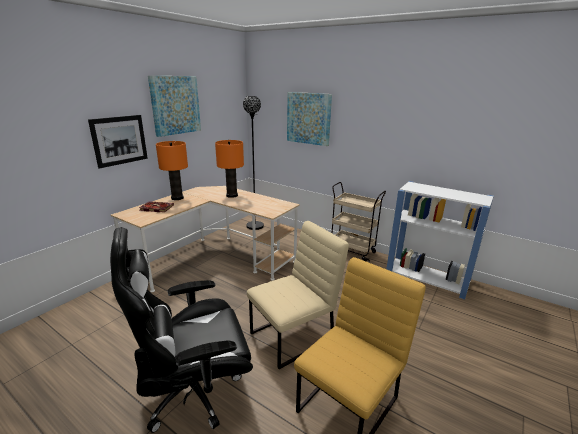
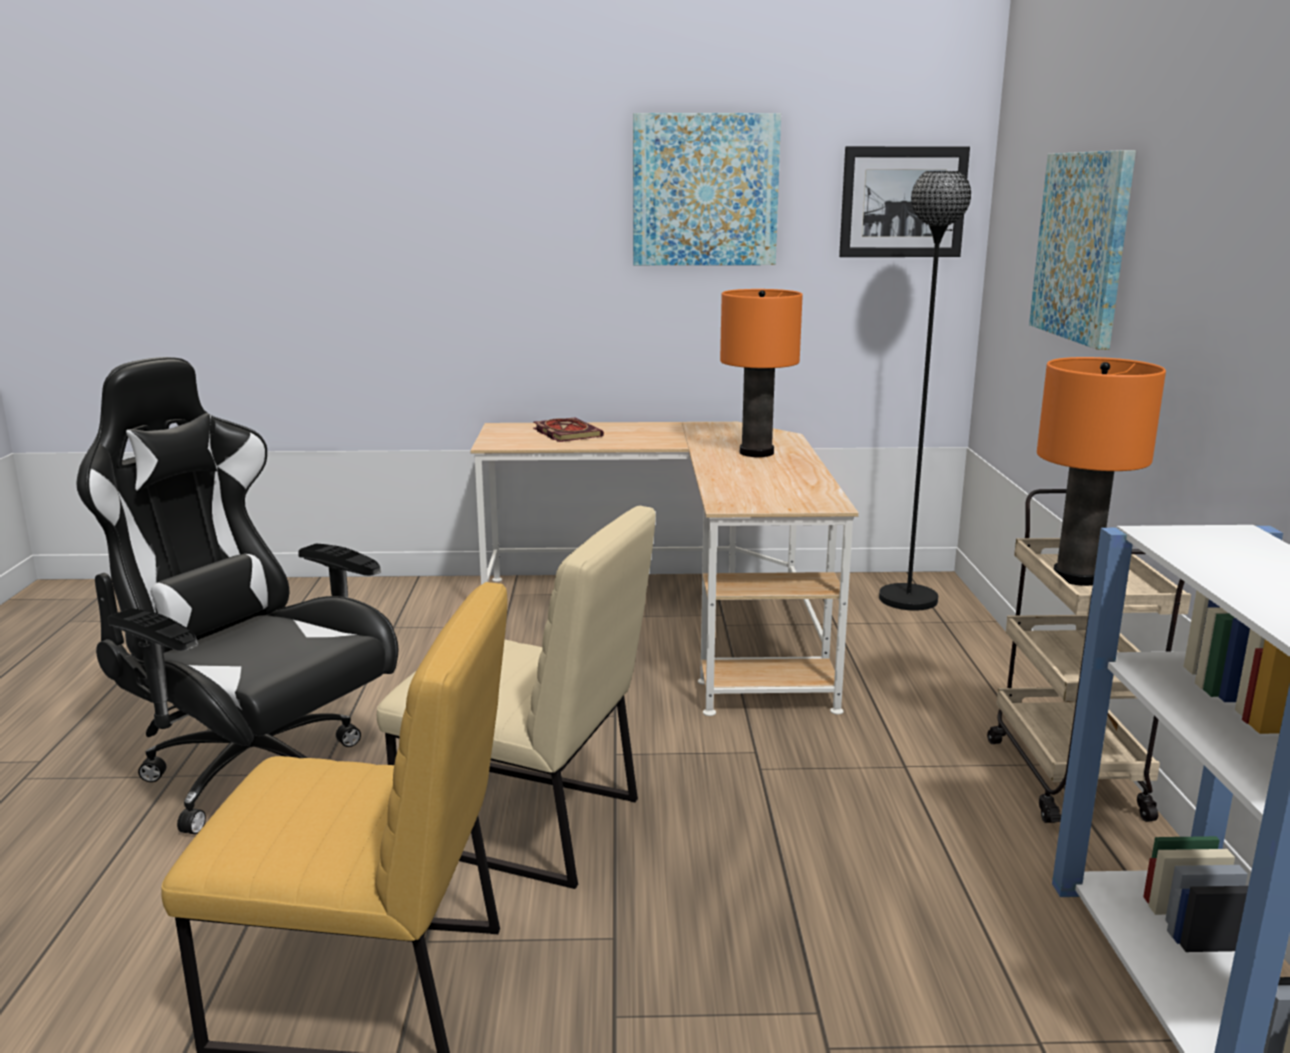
camera: 55 degrees right, 5 degrees down
(119, 140) = (537, 261): picture -> picture (903, 202)
(177, 198) = (644, 429): orange table lamp -> orange table lamp (1078, 577)

